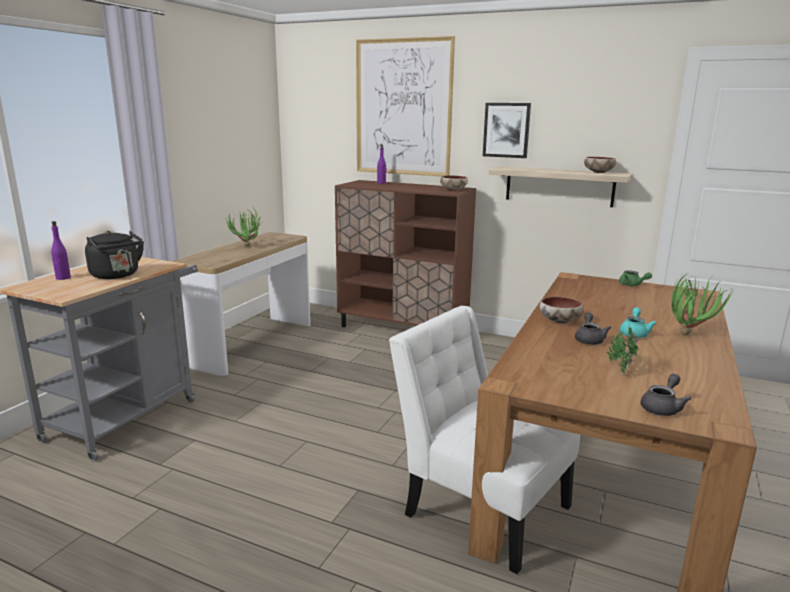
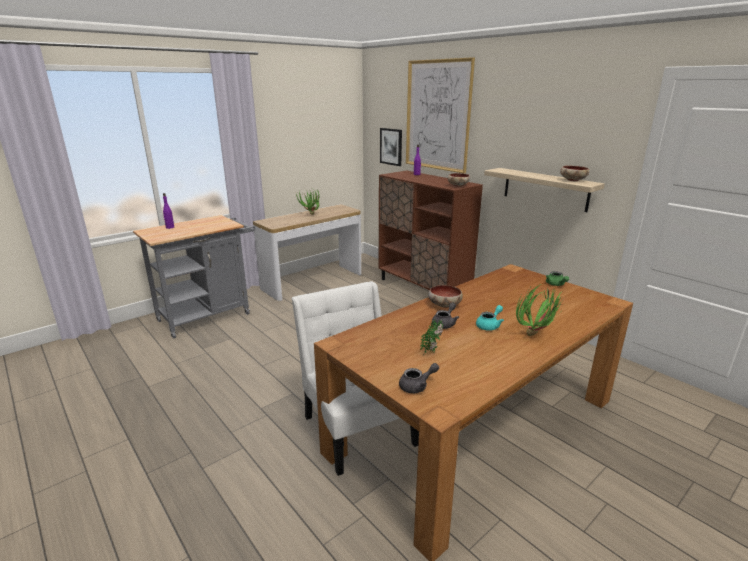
camera: 25 degrees right, 5 degrees up
(117, 275) = (197, 229): black kettle -> none
(506, 130) = (508, 138): picture -> picture (391, 146)

